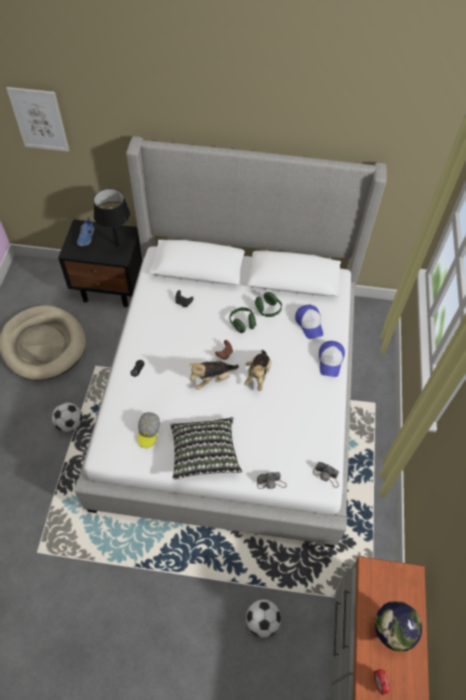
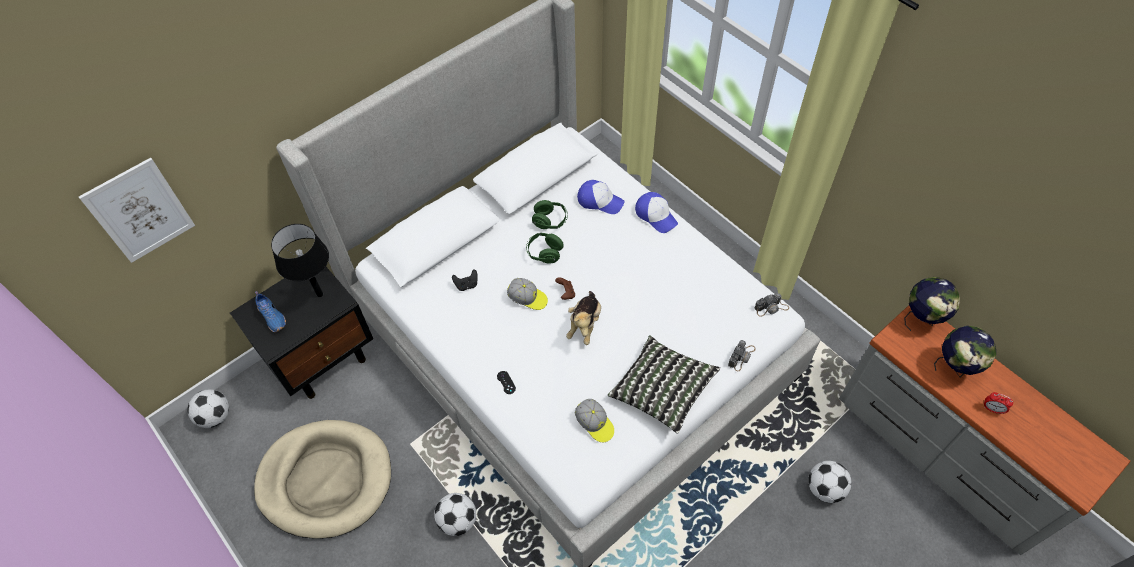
camera: 45 degrees left, 0 degrees up
(39, 271) = (215, 416): none -> football
(202, 338) = (528, 298): none -> cap
(258, 375) = (616, 283): plush toy -> none
(410, 581) = (922, 319): none -> globe

